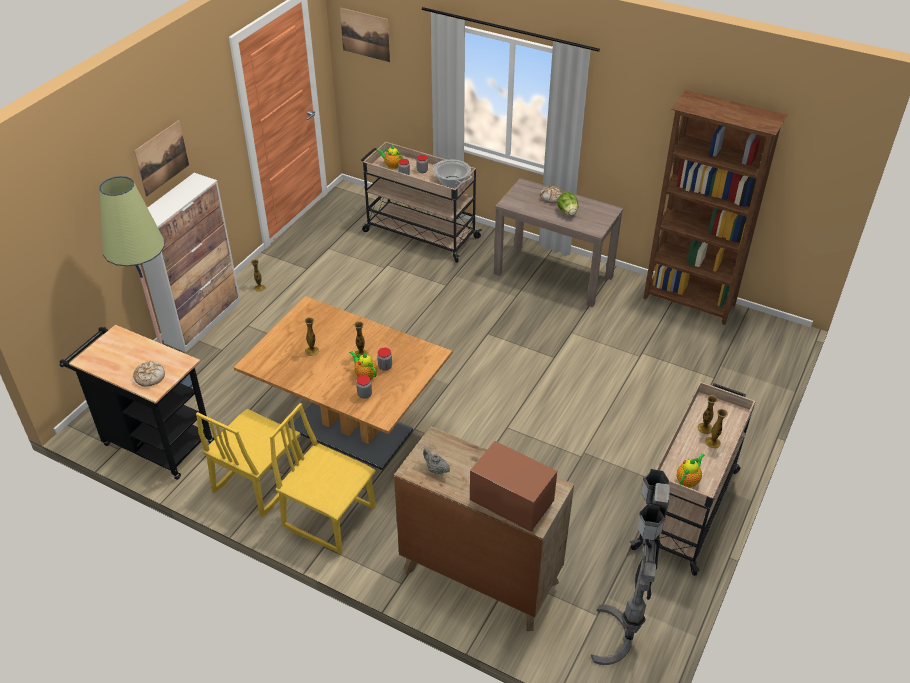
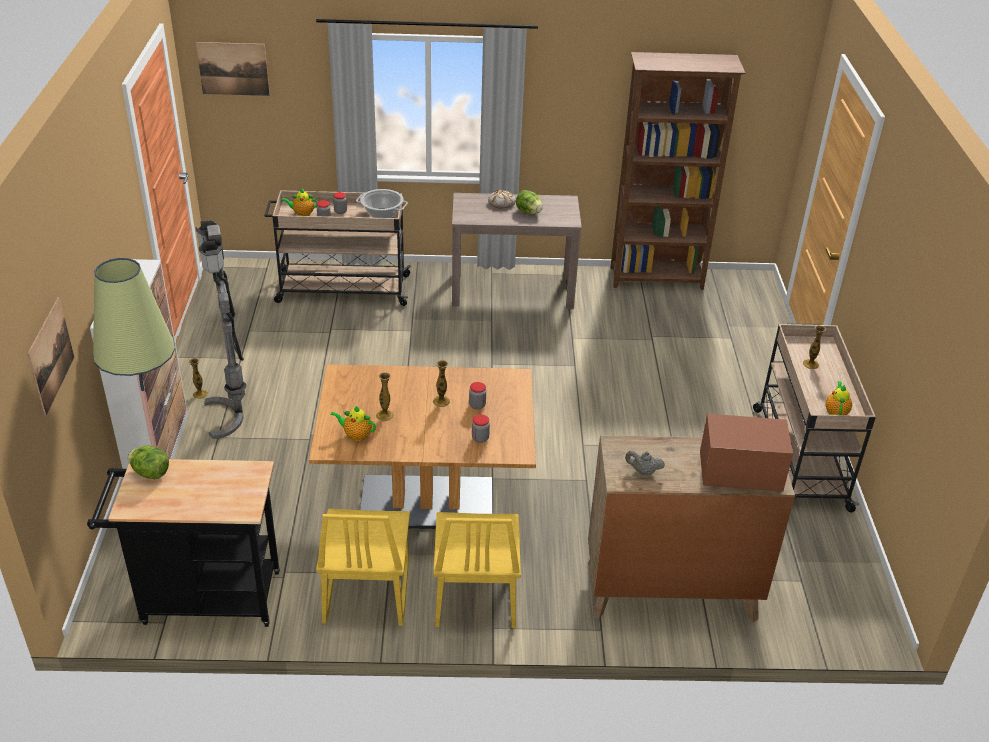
camera: 30 degrees left, 5 degrees down
(118, 340) = (150, 473): none -> lettuce
(149, 377) = (229, 499): bread -> none
(162, 158) = (98, 243): picture -> picture (51, 355)
(329, 516) = (474, 596): yellow chair -> yellow chair turned 90 degrees counterclockwise
(365, 375) = (463, 420): teapot -> teapot (356, 435)
(623, 638) = (839, 591): grey floor lamp -> grey floor lamp (234, 415)
(712, 442) = (827, 374): vase -> none

